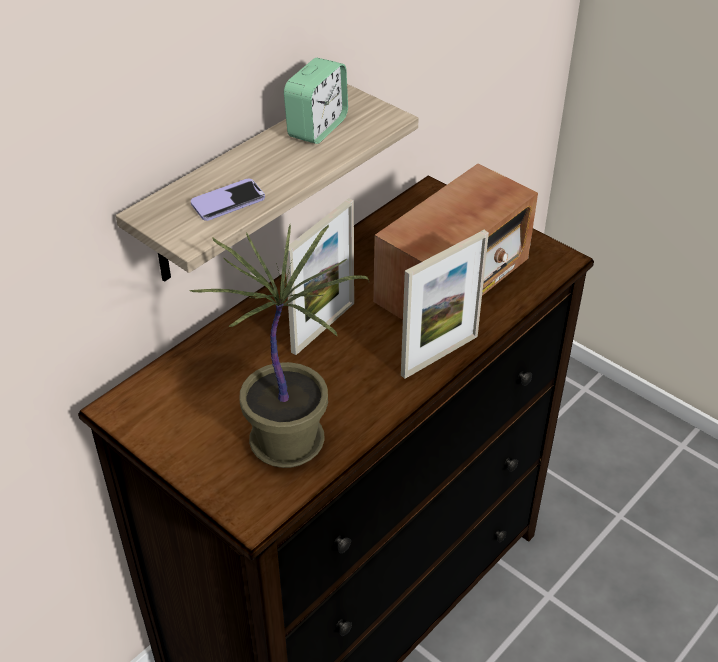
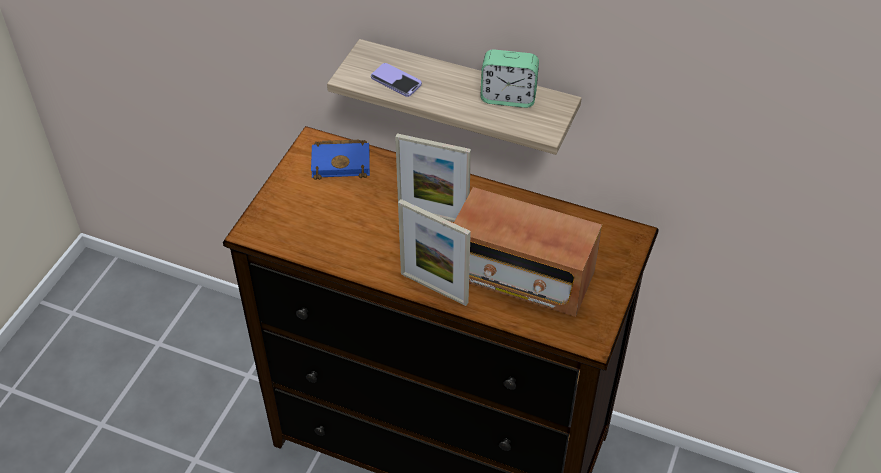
camera: 70 degrees right, 5 degrees up
(179, 387) = (342, 162): none -> blue book
(290, 441) = (317, 230): potted plant -> none

